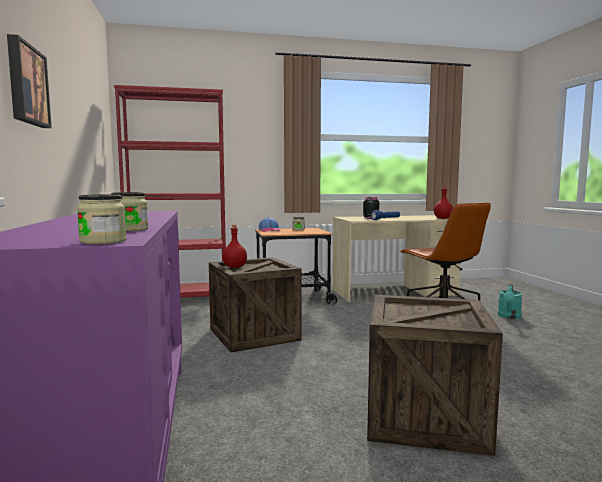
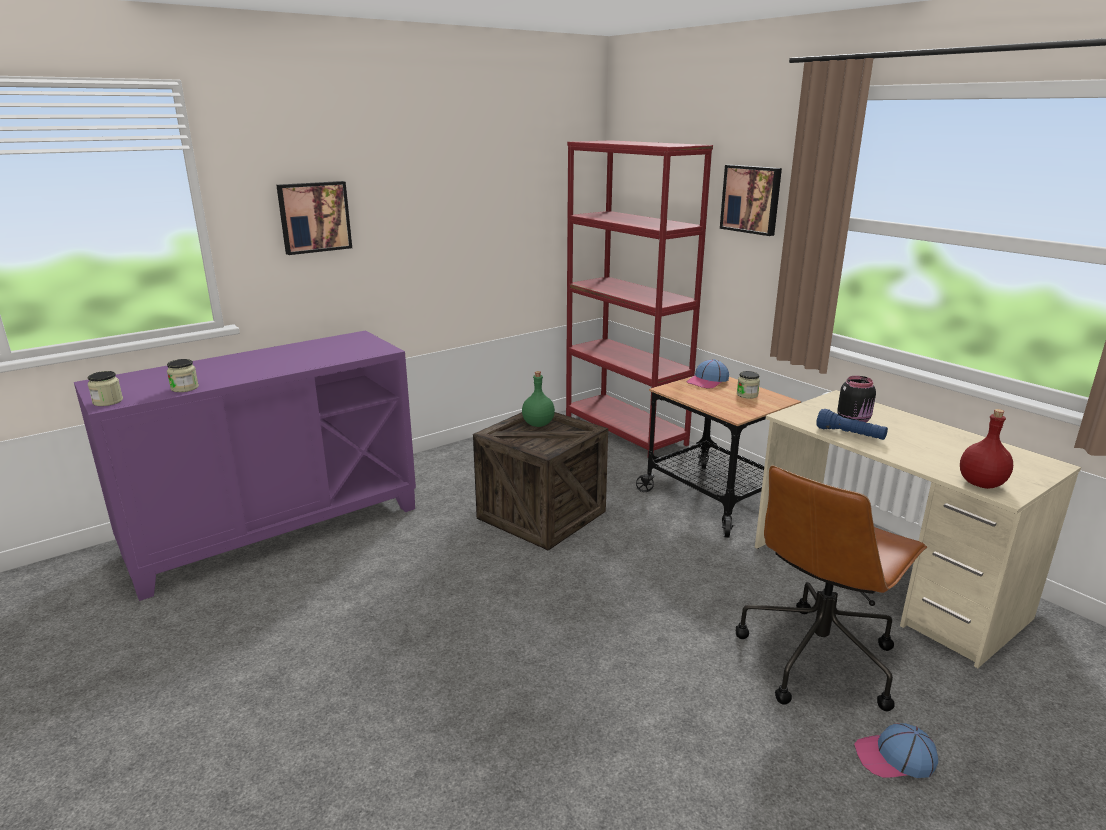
camera: 65 degrees right, 15 degrees up
(234, 267) = (537, 424): red bottle -> green bottle
(250, 128) = (751, 199): none -> picture
(425, 416) = (373, 685): crate -> none
(509, 317) = (894, 758): turquoise watering can -> cap

